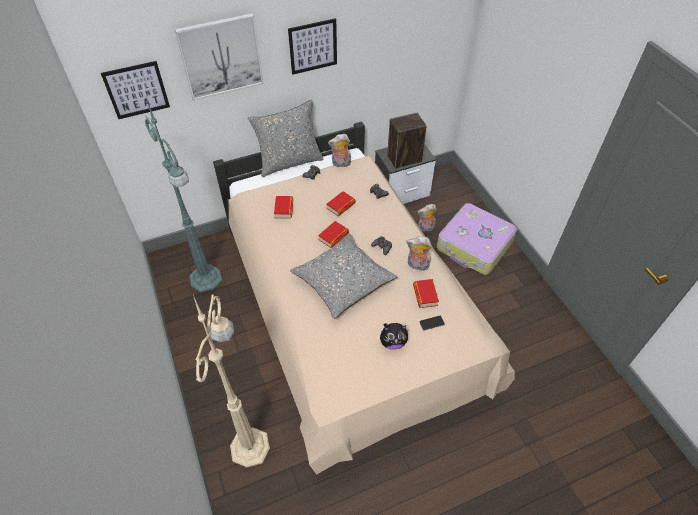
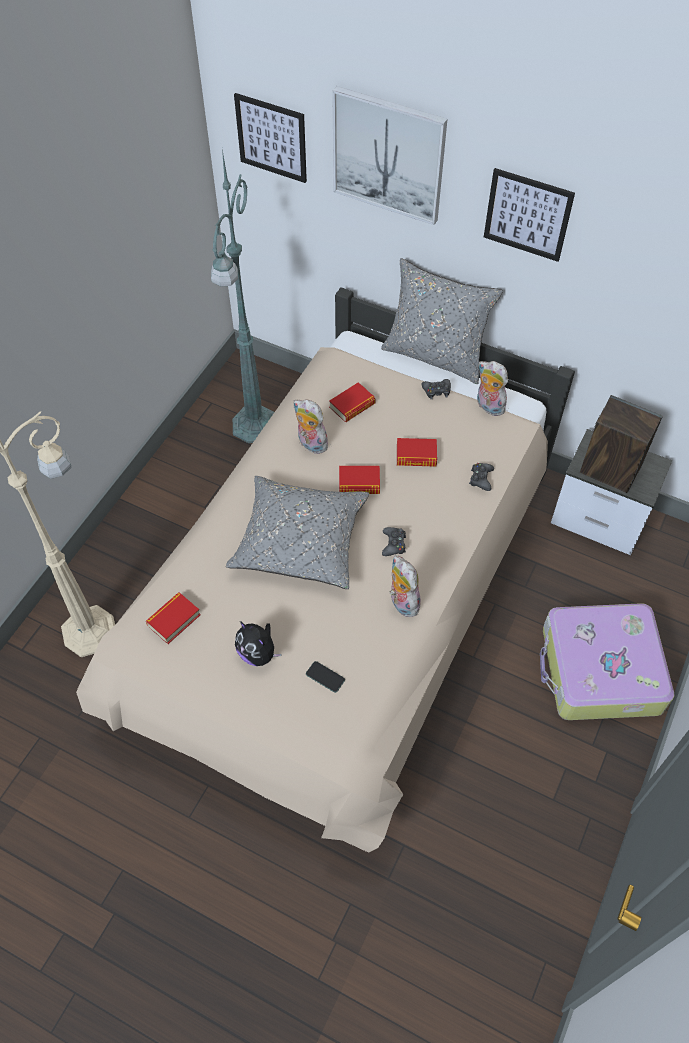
camera: 50 degrees right, 5 degrees up
(425, 295) = (362, 641): book -> book (174, 620)
(426, 228) = (566, 590): plush toy -> plush toy (310, 444)

